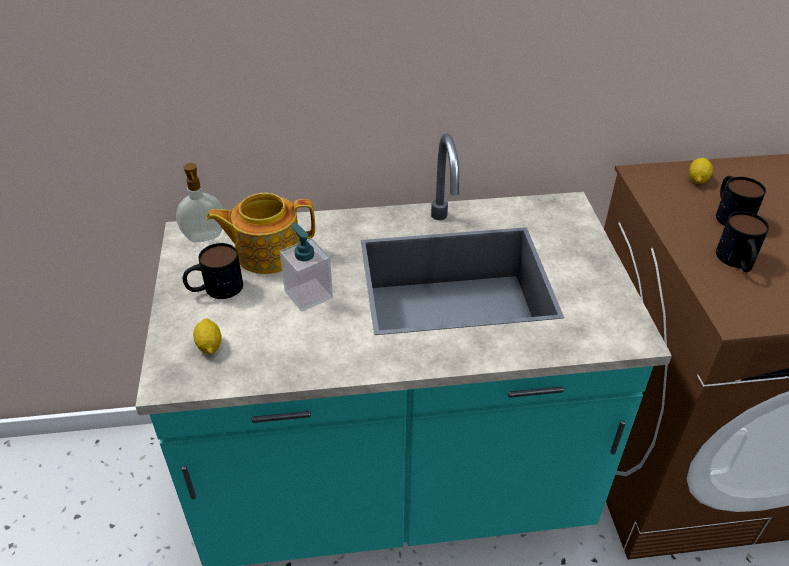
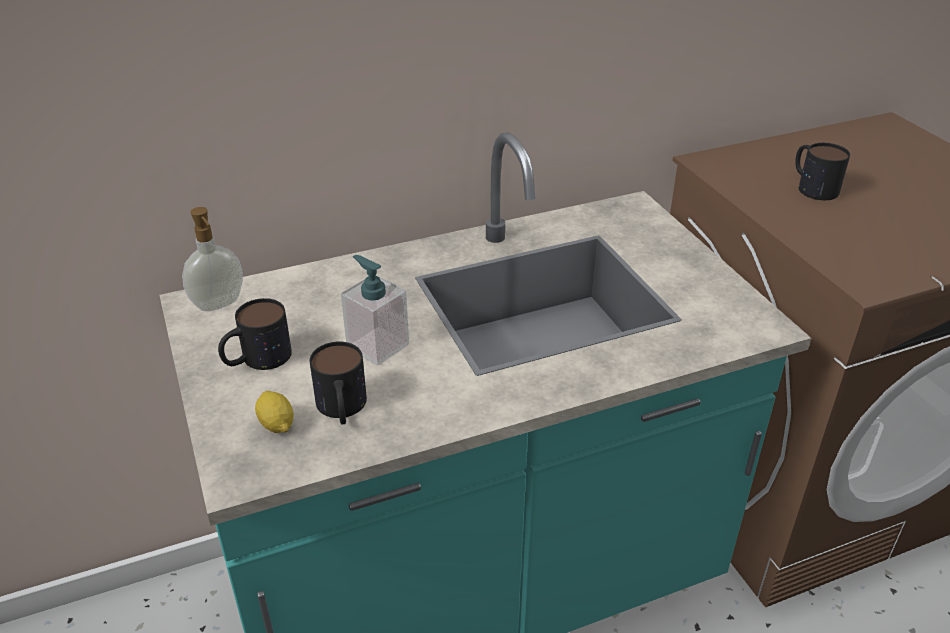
camera: 15 degrees left, 5 degrees down
(266, 252) = (305, 308): teapot -> none
(697, 179) = (764, 158): lemon -> none
(737, 262) = (842, 231): mug -> mug (342, 409)

